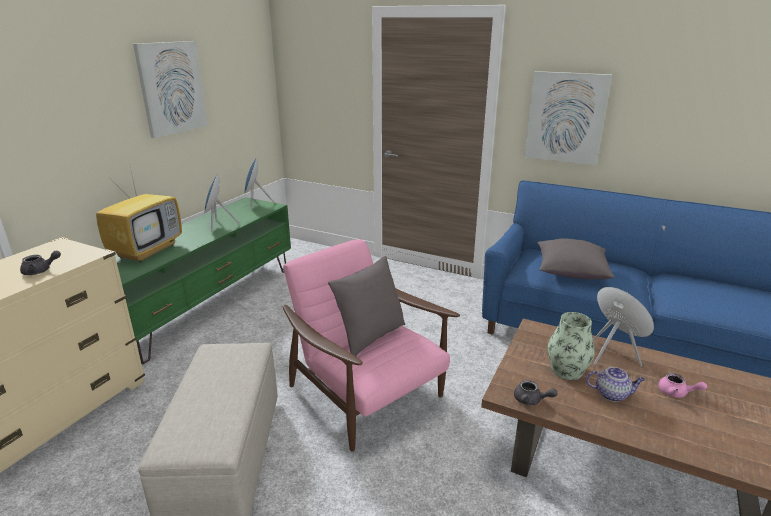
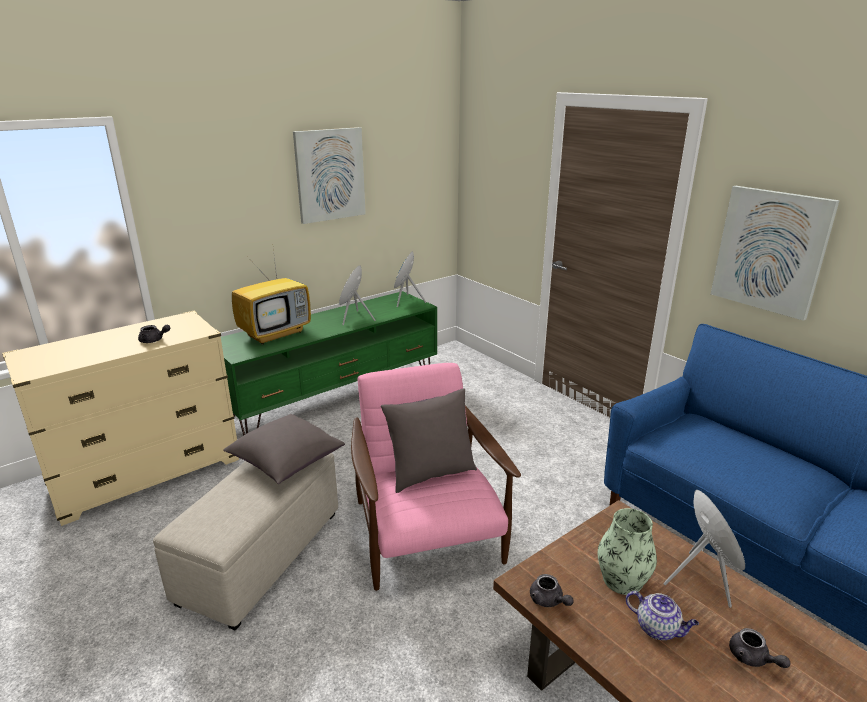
camera: 25 degrees right, 0 degrees up
(571, 272) = (719, 457): grey pillow -> grey pillow (286, 462)
(676, 393) = (752, 658): pink teapot -> grey teapot

